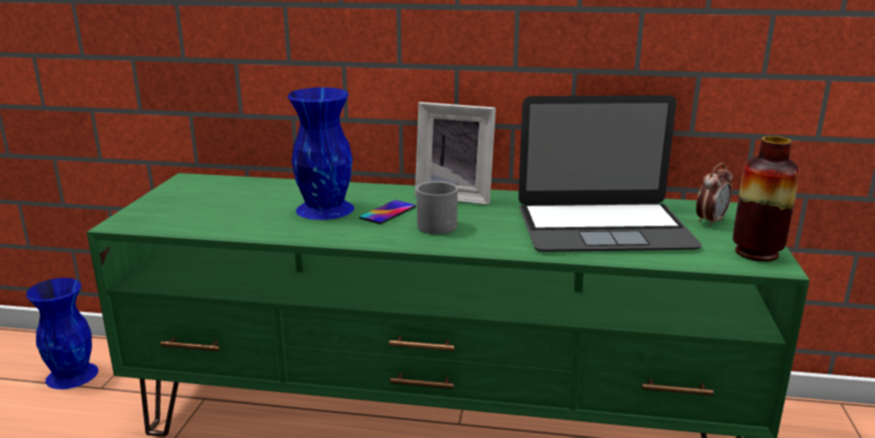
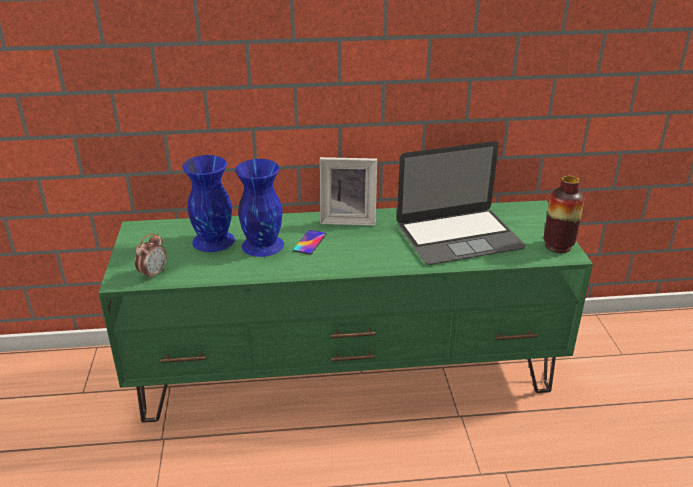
camera: 15 degrees left, 10 degrees up
(73, 374) = (53, 385): blue vase -> blue vase (214, 240)
(437, 224) = (349, 249): grey mug -> none
(710, 221) = (523, 221): alarm clock -> alarm clock (153, 274)

